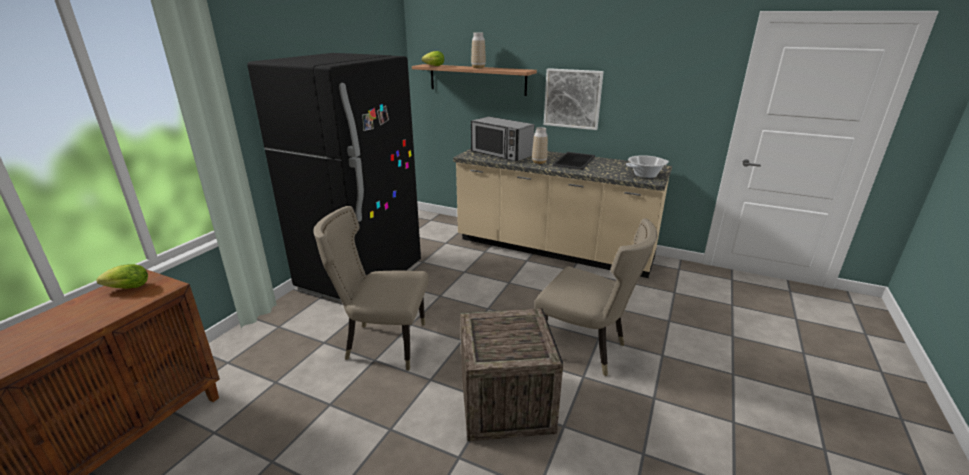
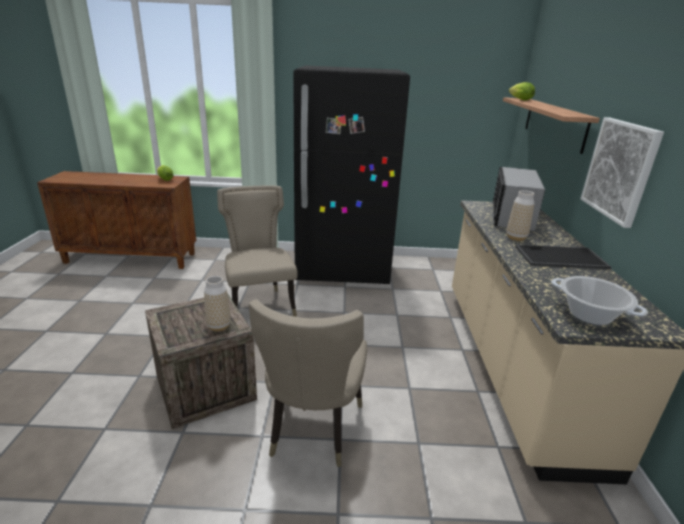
camera: 65 degrees right, 0 degrees up
(478, 67) = (547, 106): vase -> vase (219, 326)

